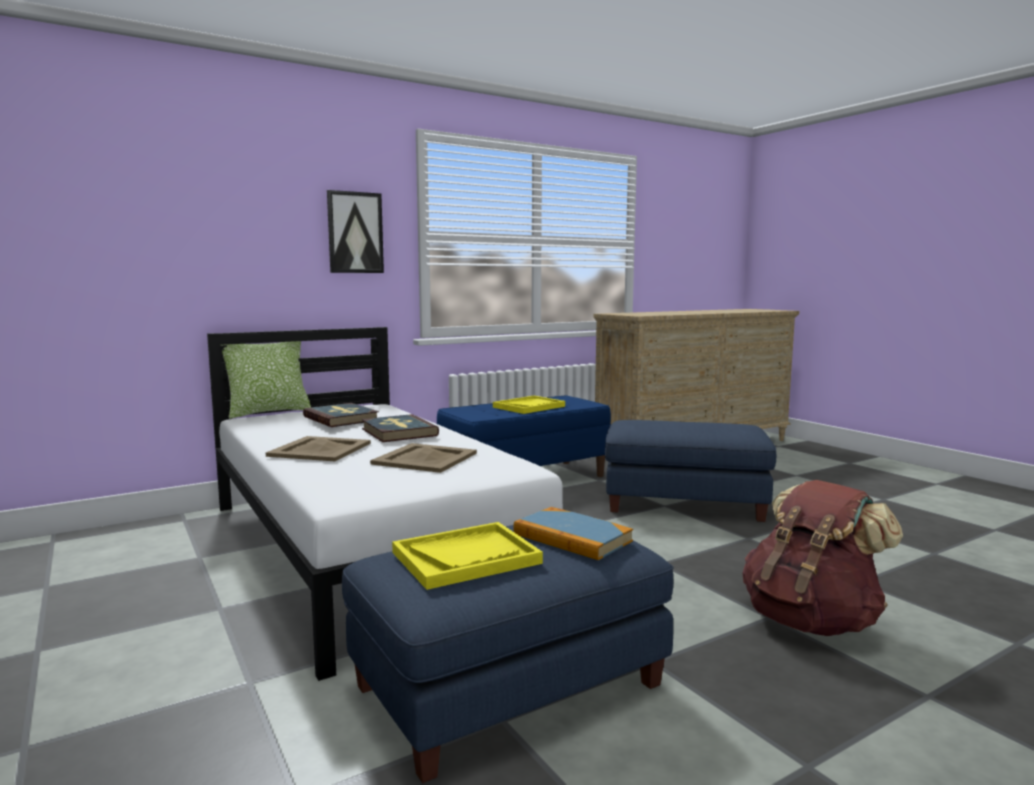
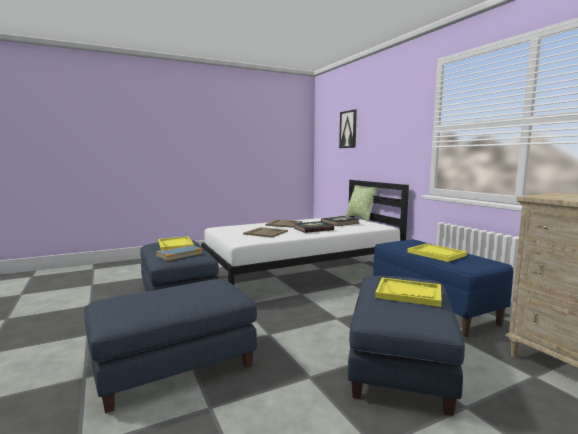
camera: 95 degrees right, 0 degrees up
(355, 232) = (403, 131): picture -> picture (348, 129)
(680, 425) = (409, 293): none -> yellow tray
(811, 621) = (173, 366): brown backpack -> blue ottoman

